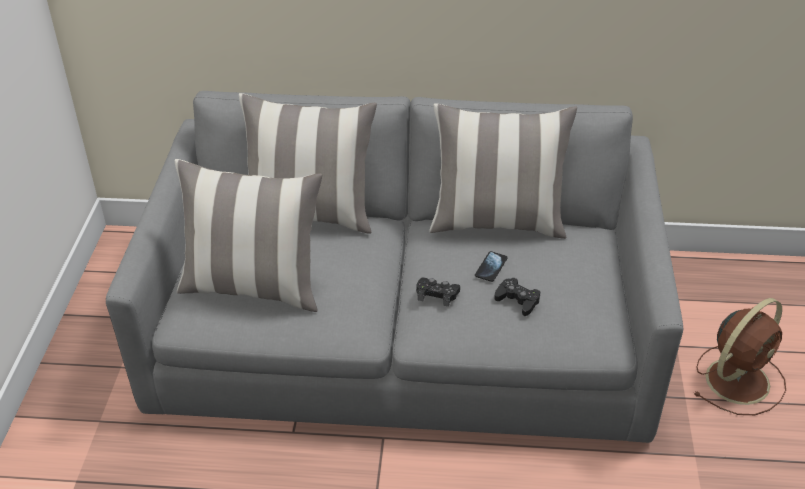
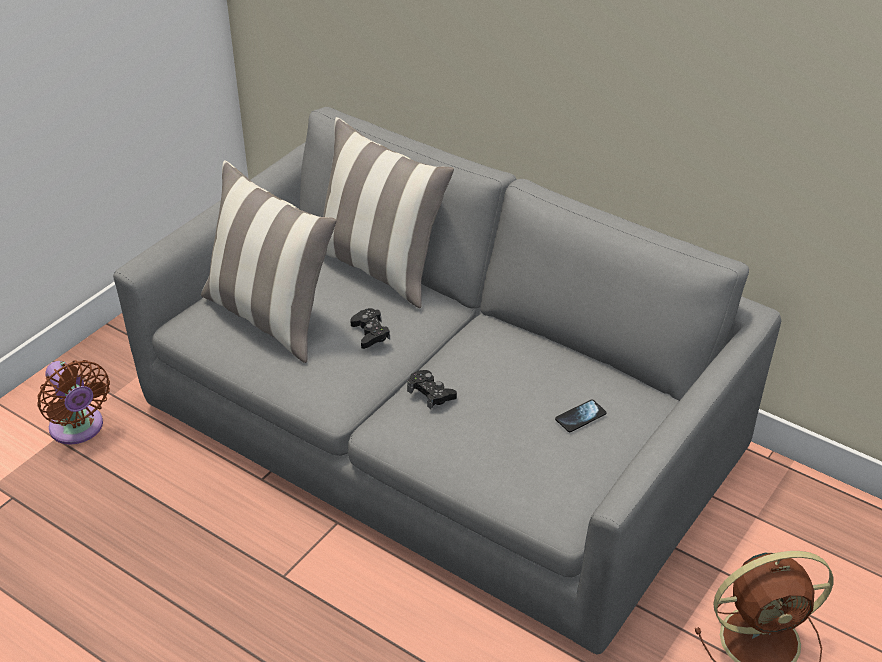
camera: 30 degrees right, 0 degrees up
(92, 463) = (79, 429): none -> brown fan
(491, 267) = (507, 388): phone -> phone (580, 417)
(498, 222) = (557, 346): pillow -> none
(517, 300) = (504, 432): black game controller -> black game controller (370, 333)

